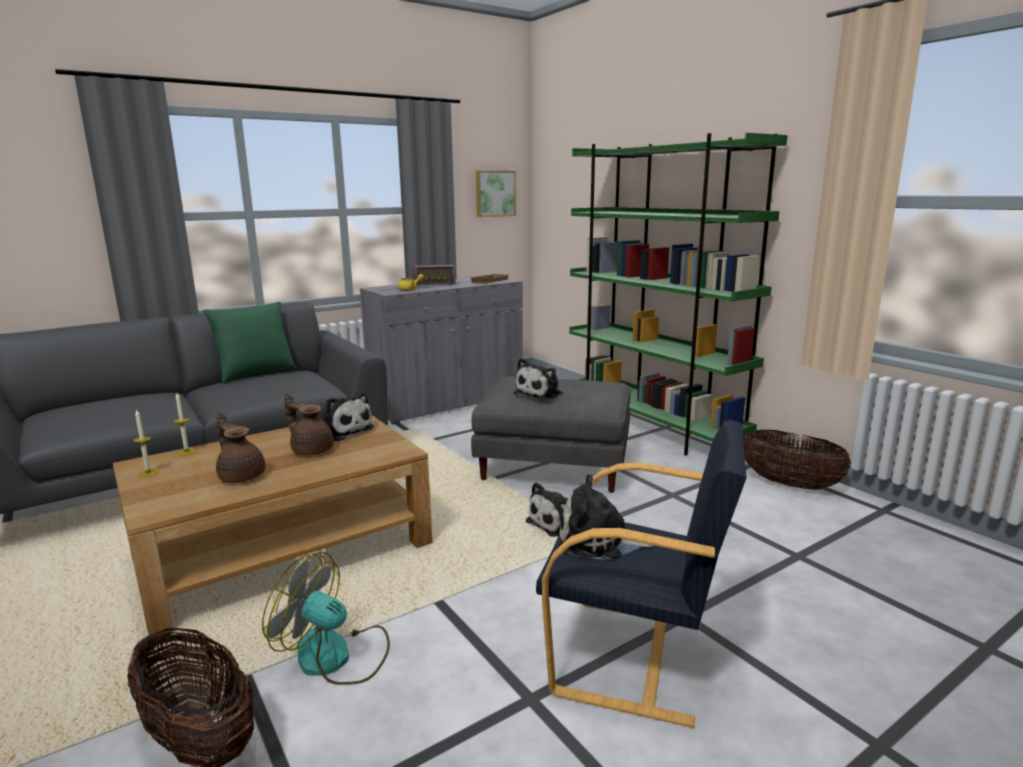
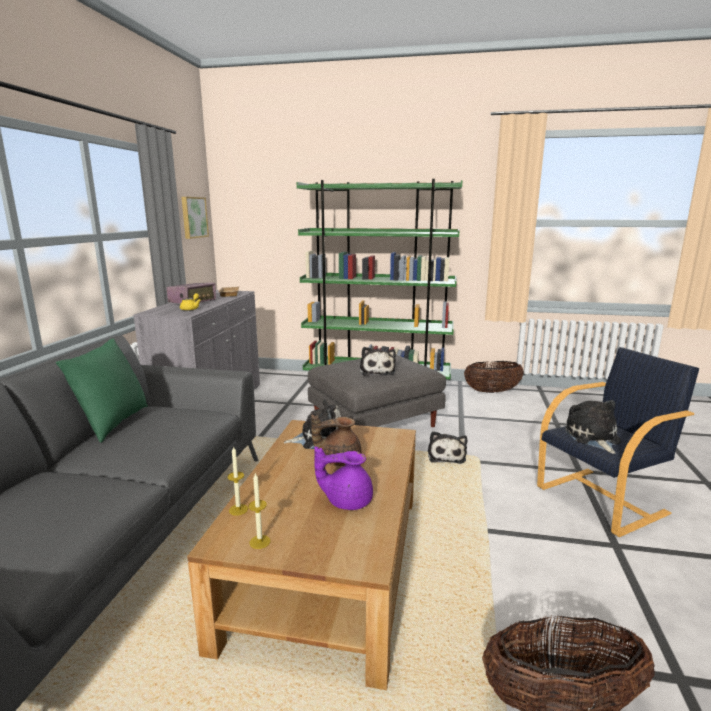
camera: 45 degrees left, 0 degrees up
(241, 476) = (347, 500): brown teapot -> purple teapot
(335, 657) = (512, 597): fan -> none
(598, 541) = (593, 437): plush toy -> plush toy turned 120 degrees clockwise

